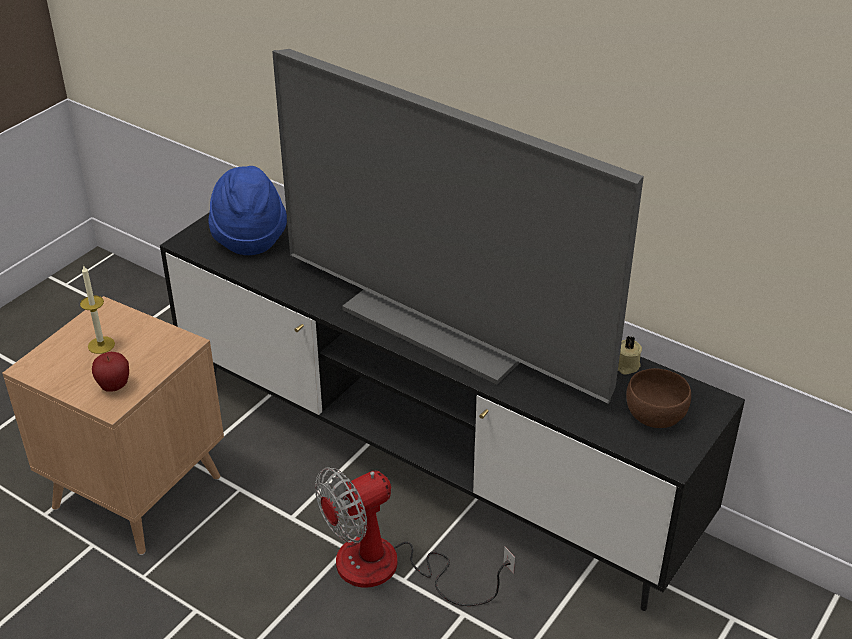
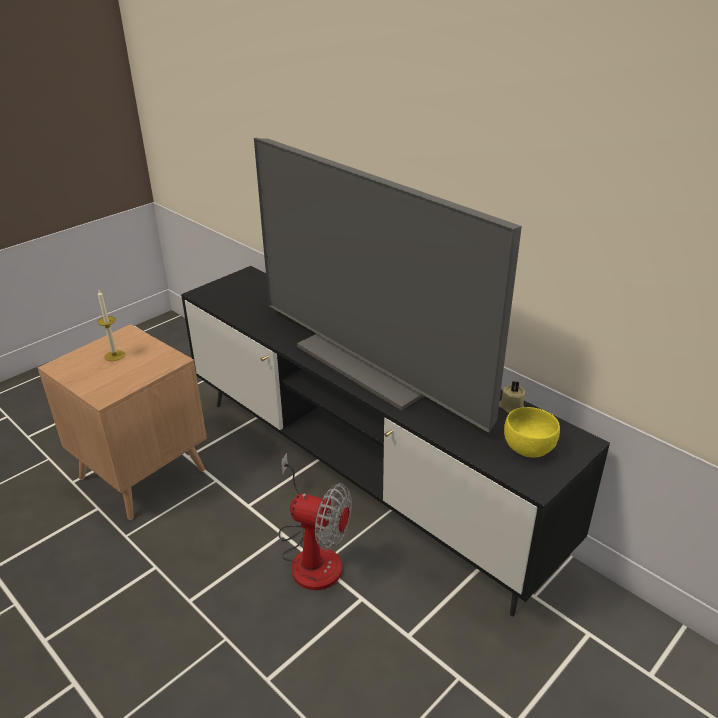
camera: 10 degrees right, 5 degrees down
(114, 387) = (111, 384): apple -> none
(249, 238) = (245, 294): blue hat -> none
(390, 569) = (312, 554): fan -> fan turned 135 degrees counterclockwise
(654, 415) = (528, 447): brown bowl -> yellow bowl

